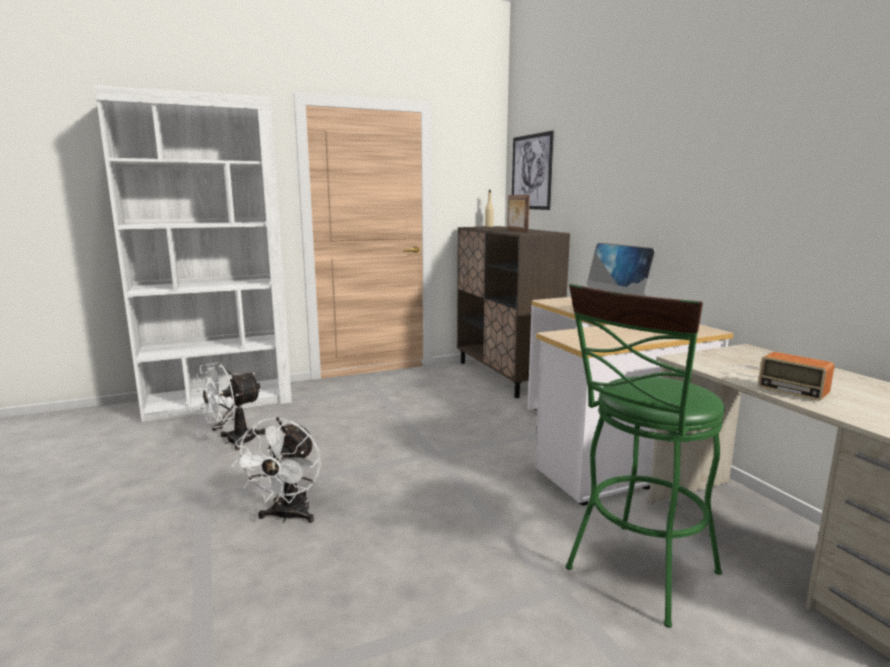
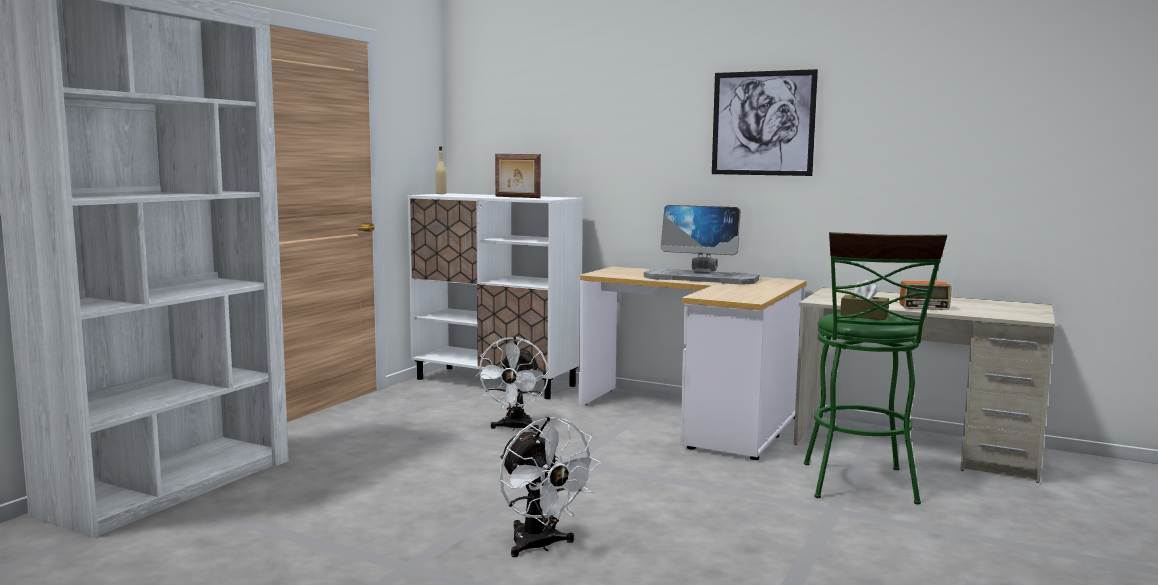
camera: 40 degrees left, 5 degrees down
(233, 441) = (309, 515): white fan -> white fan (515, 428)
(505, 376) = (496, 382): brown cabinet -> white cabinet
(531, 172) = (500, 126): picture -> picture (763, 123)
(651, 387) = (864, 316): none -> brown tissue box

